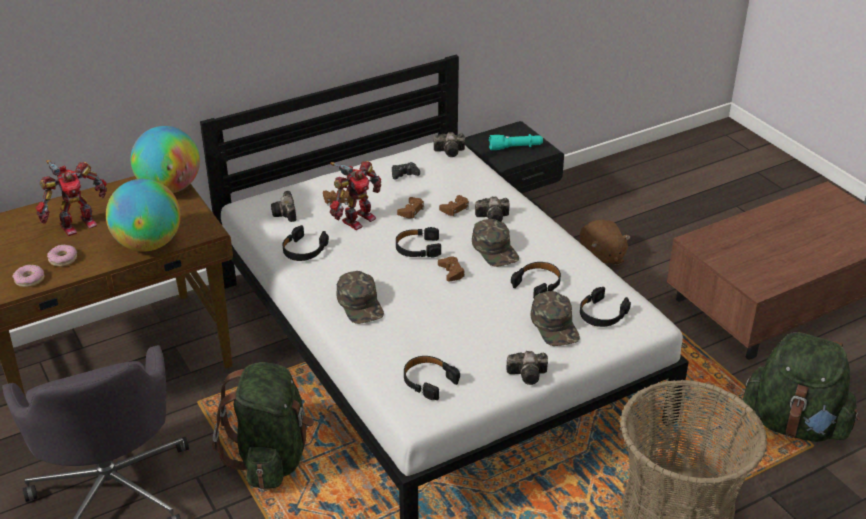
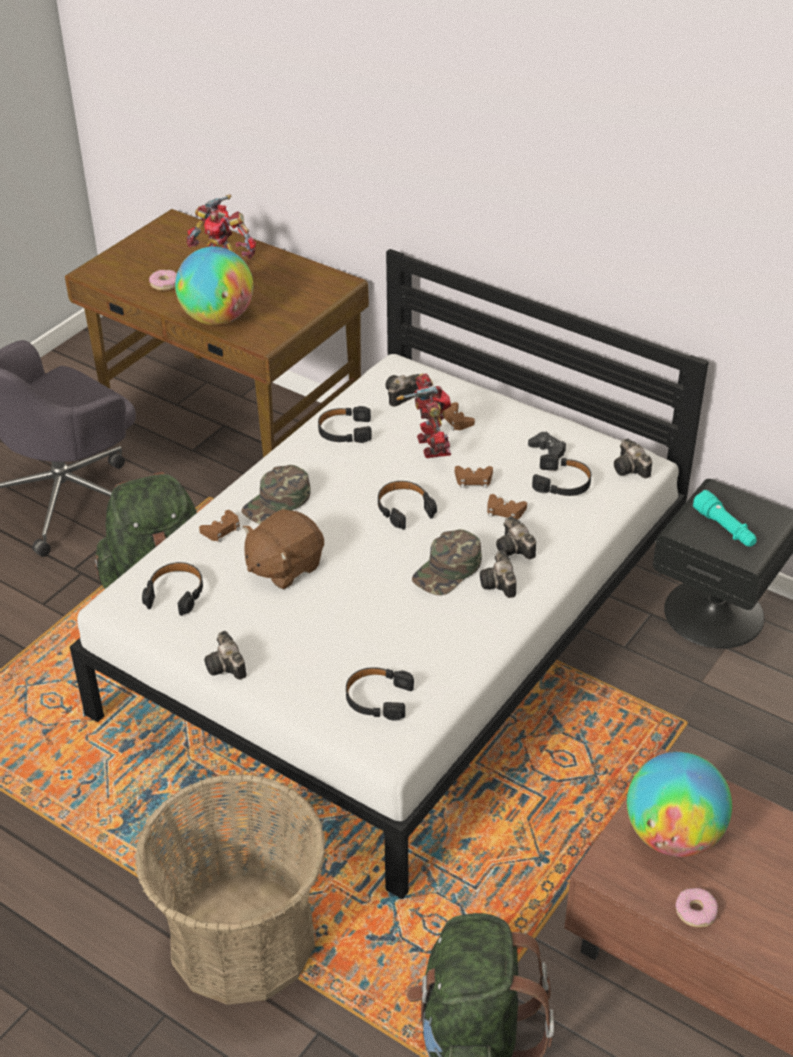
camera: 65 degrees right, 5 degrees up
(29, 280) = (124, 280): donut -> donut (695, 911)
(170, 188) = (320, 293): globe -> globe (672, 835)
(357, 219) = (430, 447): toy robot -> toy robot turned 120 degrees counterclockwise
(451, 272) = (378, 549): brown game controller -> brown game controller (222, 530)
(524, 234) = (499, 584): none -> camera
(538, 284) = (404, 626): black headphones -> black headphones (562, 483)
(555, 325) = (330, 663): green cap -> none
(601, 258) = (692, 731): brown plush toy -> brown plush toy (284, 567)

